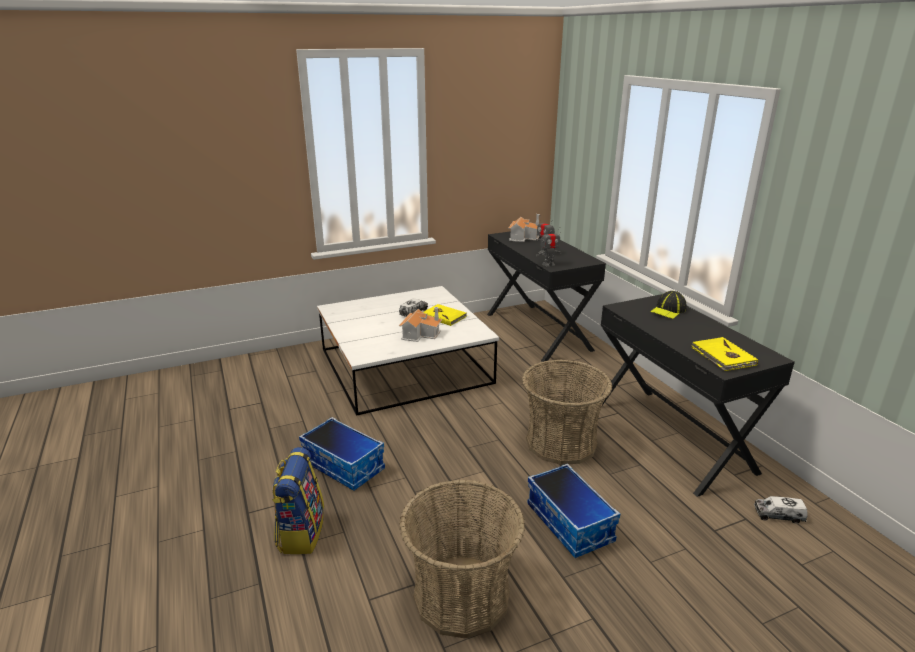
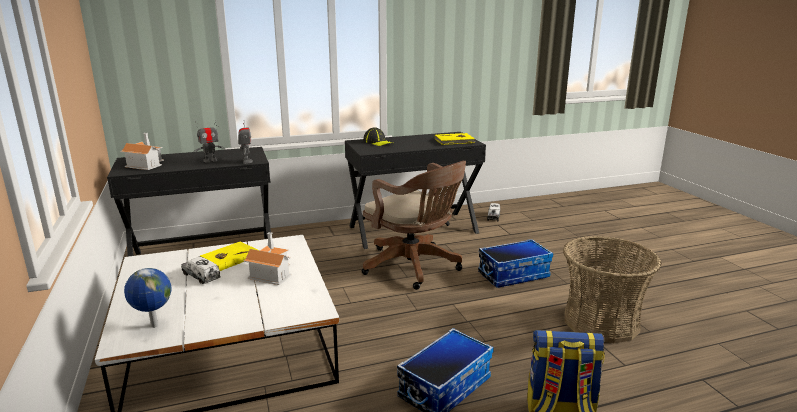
camera: 85 degrees left, 5 degrees down
(348, 312) = (153, 326): none -> globe
(561, 443) = (414, 267): basket -> brown office chair

